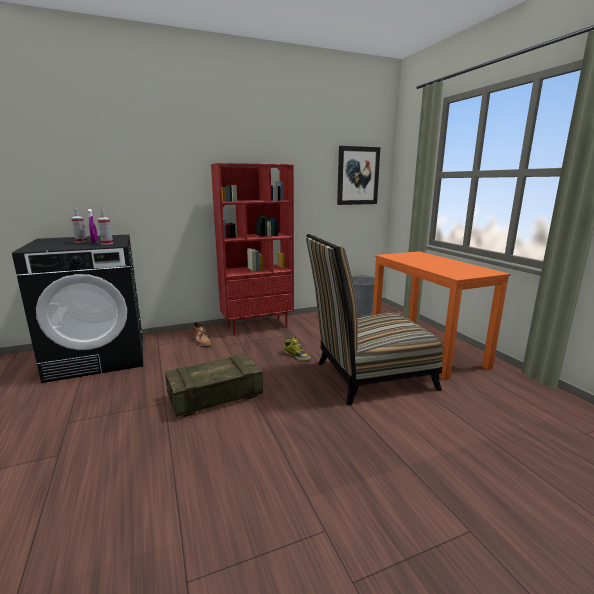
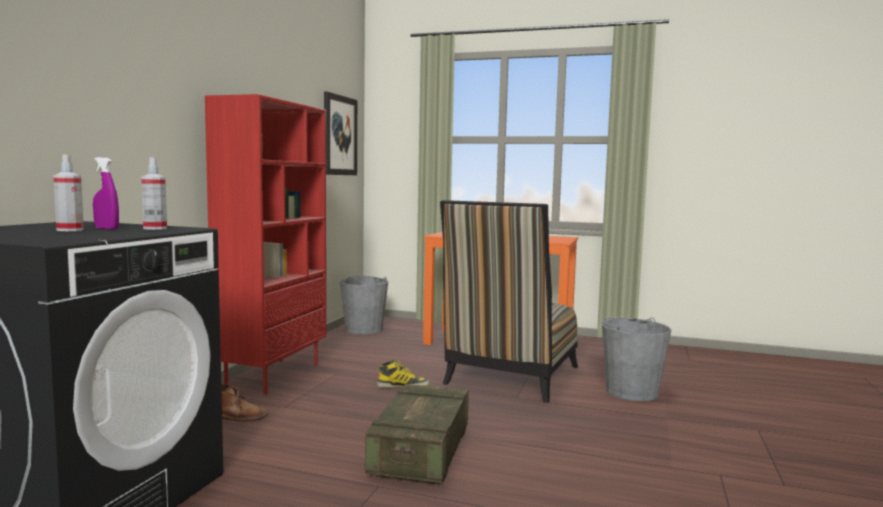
camera: 50 degrees left, 10 degrees down
(434, 429) = (631, 391): none -> grey bucket

